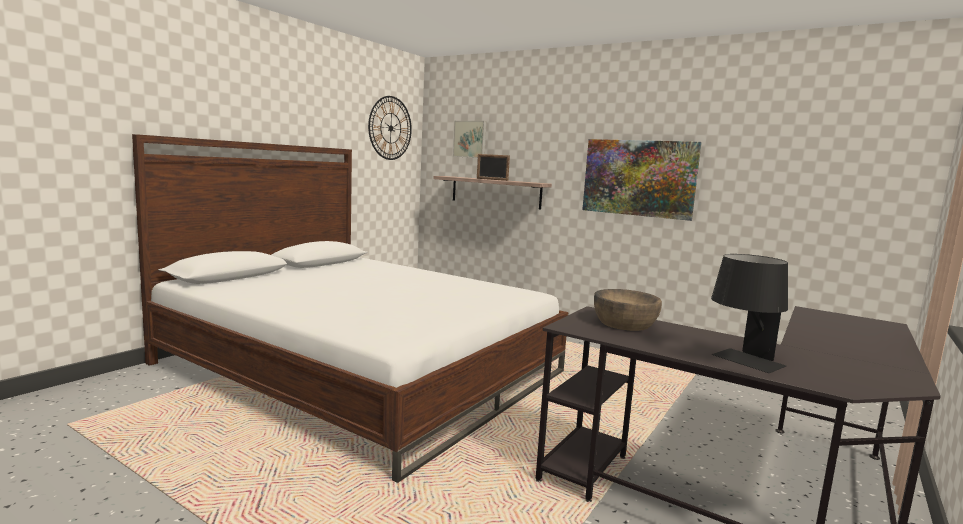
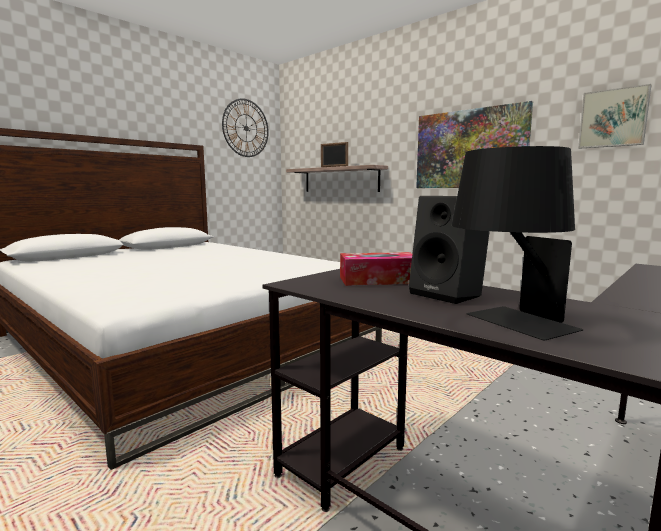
camera: 10 degrees right, 0 degrees up
(470, 139) = (318, 133): picture -> picture (613, 118)
(624, 323) = (378, 280): brown bowl -> tissue box
(687, 338) = (450, 294): none -> black speaker

